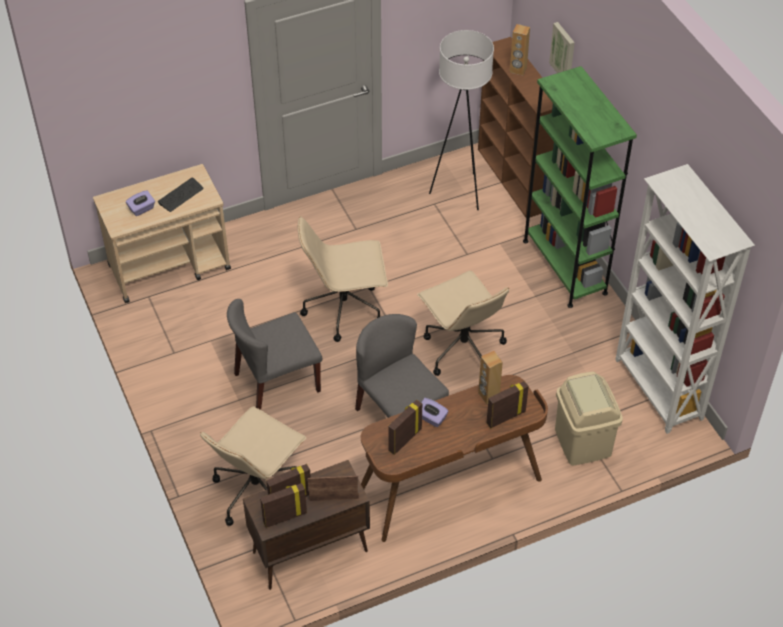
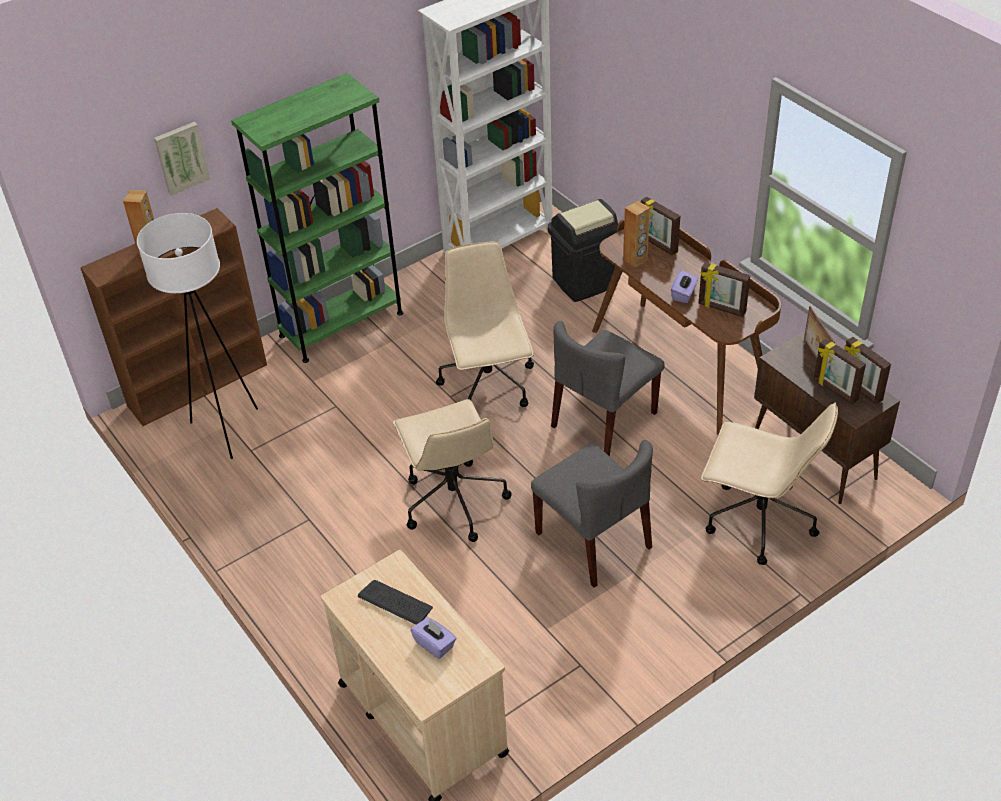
camera: 100 degrees left, 5 degrees down
(462, 350) = (489, 386): beige office chair -> beige office chair turned 60 degrees counterclockwise
(582, 442) = (584, 282): beige trash can -> black trash can

